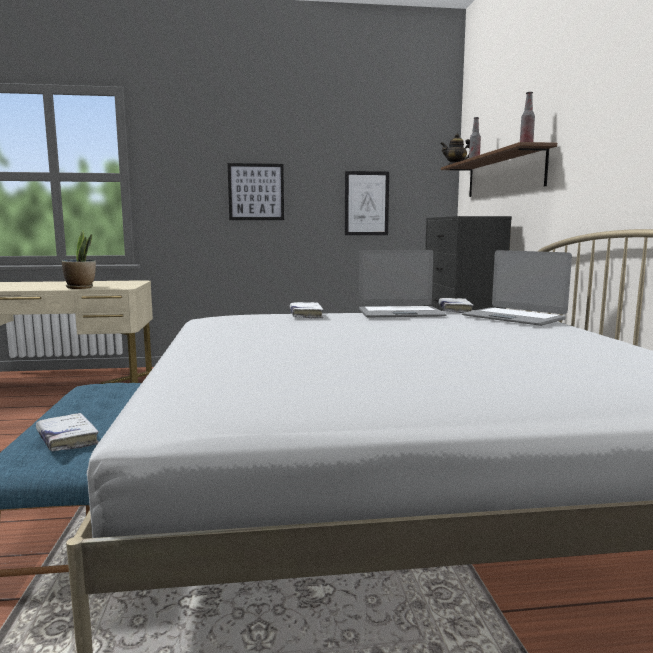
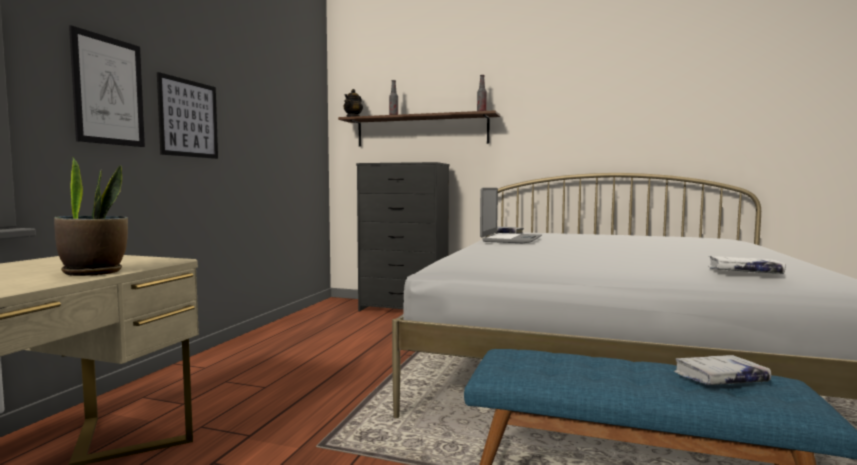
camera: 65 degrees left, 5 degrees down
(306, 315) = (495, 248): white book -> white book (744, 272)
(366, 203) = (279, 145): picture -> picture (108, 91)
(513, 318) = (553, 233): laptop -> none

